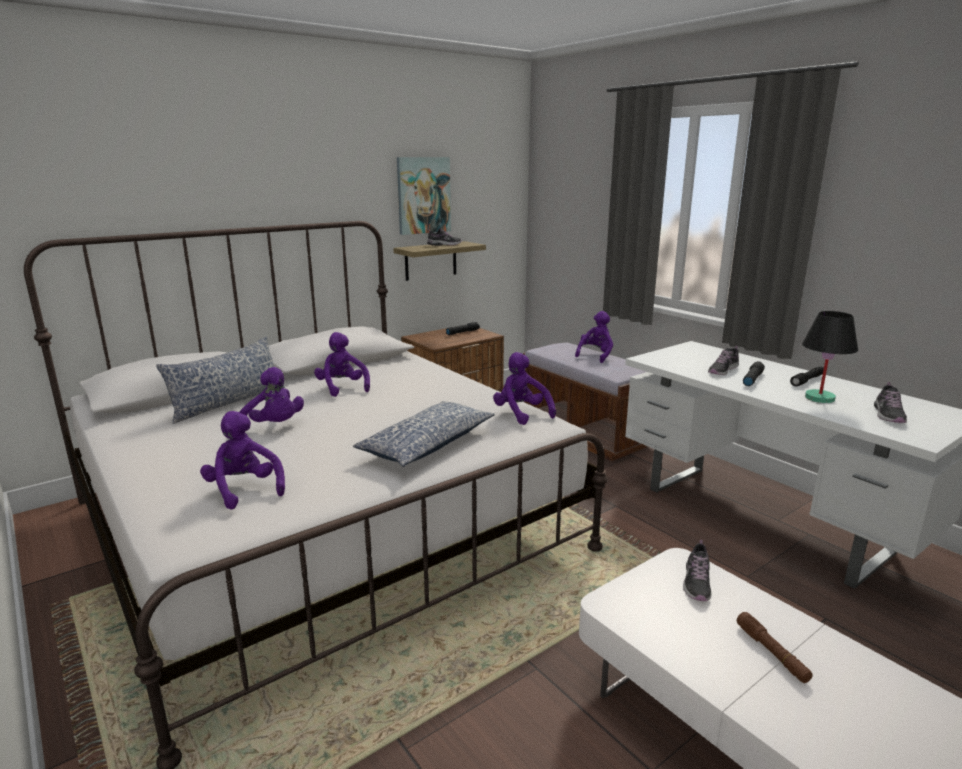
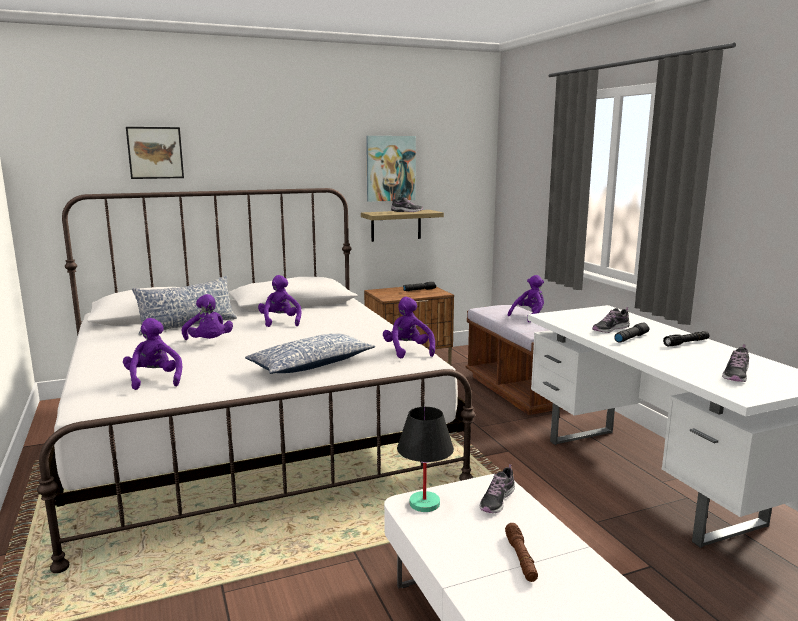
camera: 15 degrees right, 5 degrees down
(144, 181) = (155, 153): none -> picture
(819, 398) = (681, 357): black table lamp -> black table lamp (425, 503)

